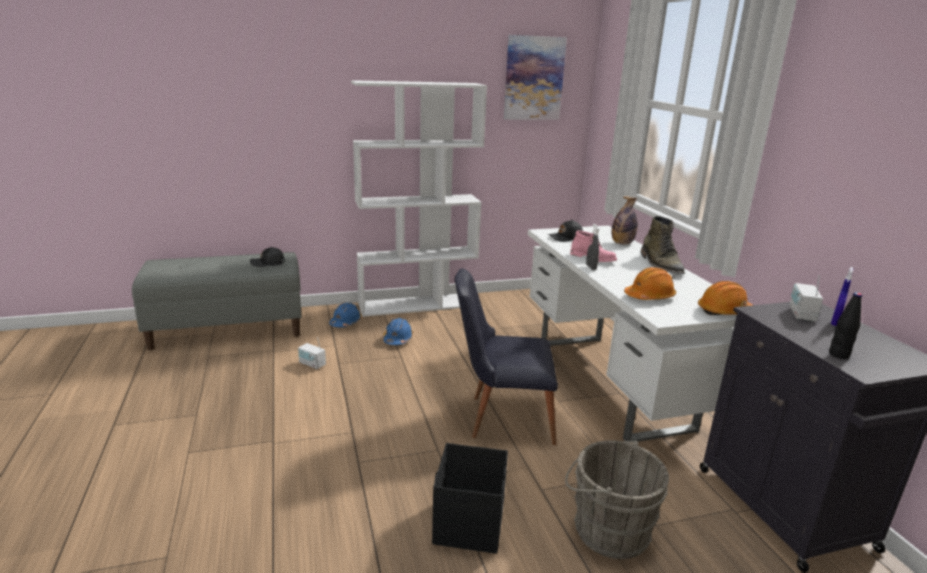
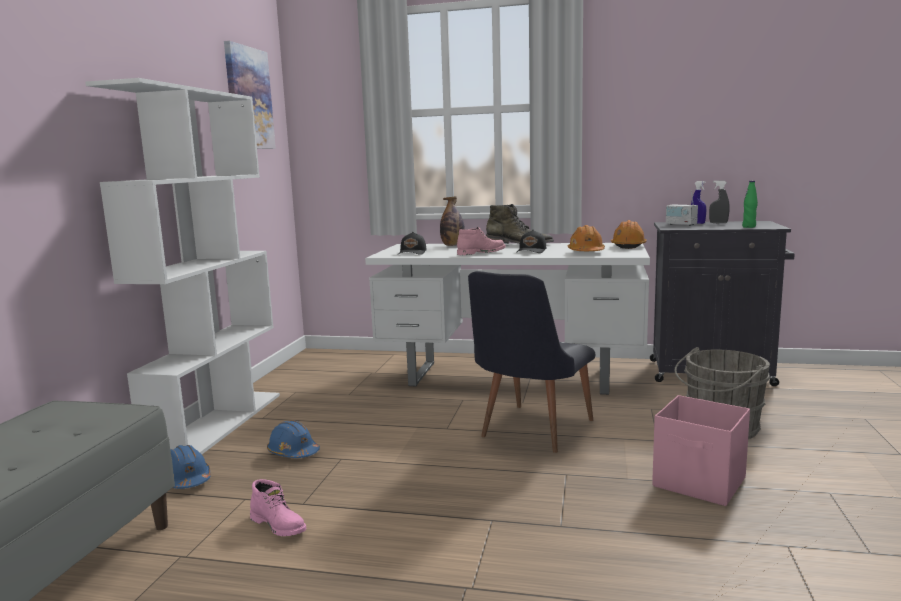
camera: 60 degrees left, 10 degrees down
(268, 263) = (65, 421): black cap -> black cap (532, 251)
(312, 364) = (279, 525): radio -> pink boot
(468, 525) = (700, 483): black storage box -> pink storage box
(591, 267) = (503, 255): grey spray bottle -> grey spray bottle (718, 223)
(838, 355) = (749, 227): black bottle -> green bottle

